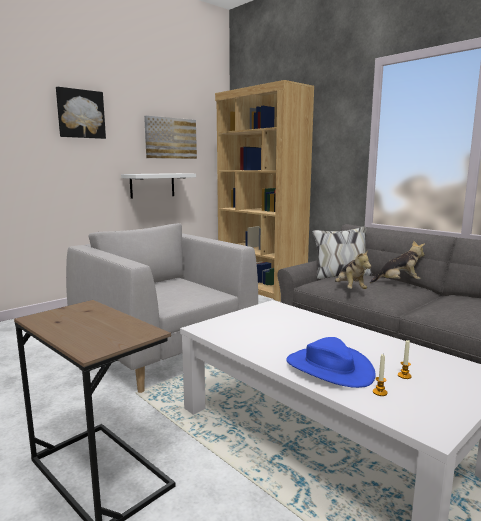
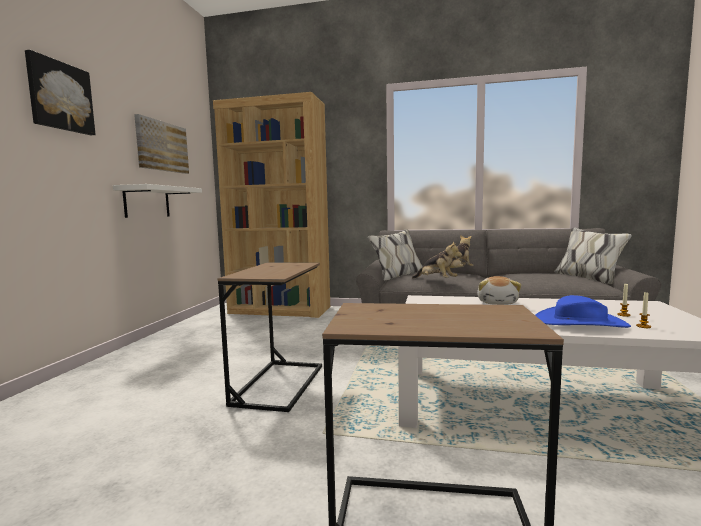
camera: 35 degrees left, 5 degrees down
(165, 349) = (279, 384): grey armchair -> brown side table
(322, 327) = (497, 302): none -> plush toy

